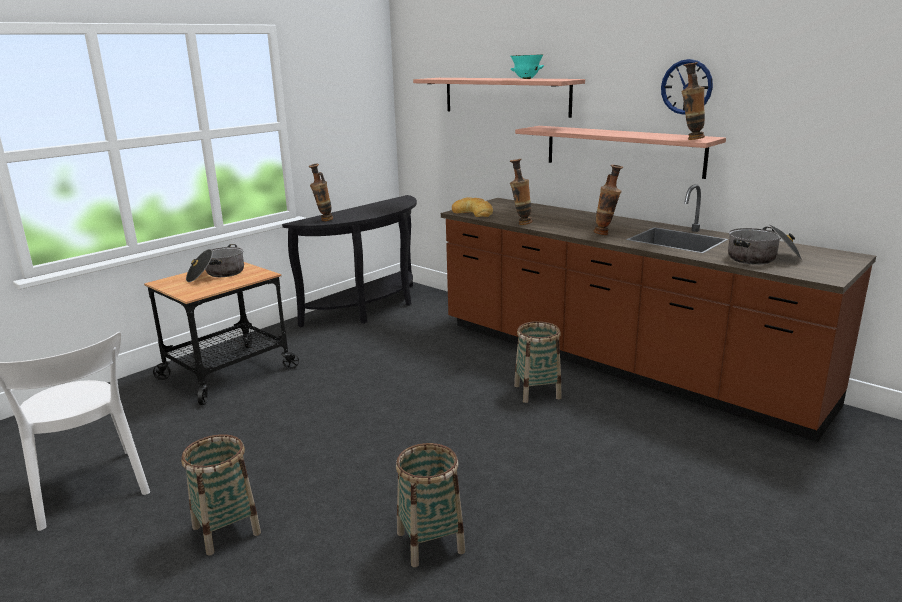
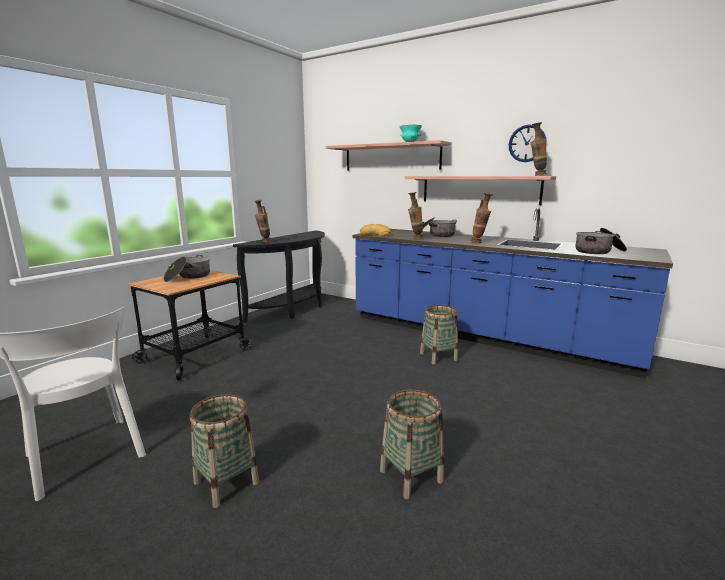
camera: 10 degrees left, 5 degrees down
(557, 216) = (436, 235): none -> cooking pot
(618, 363) = (484, 336): brown counter -> blue counter

